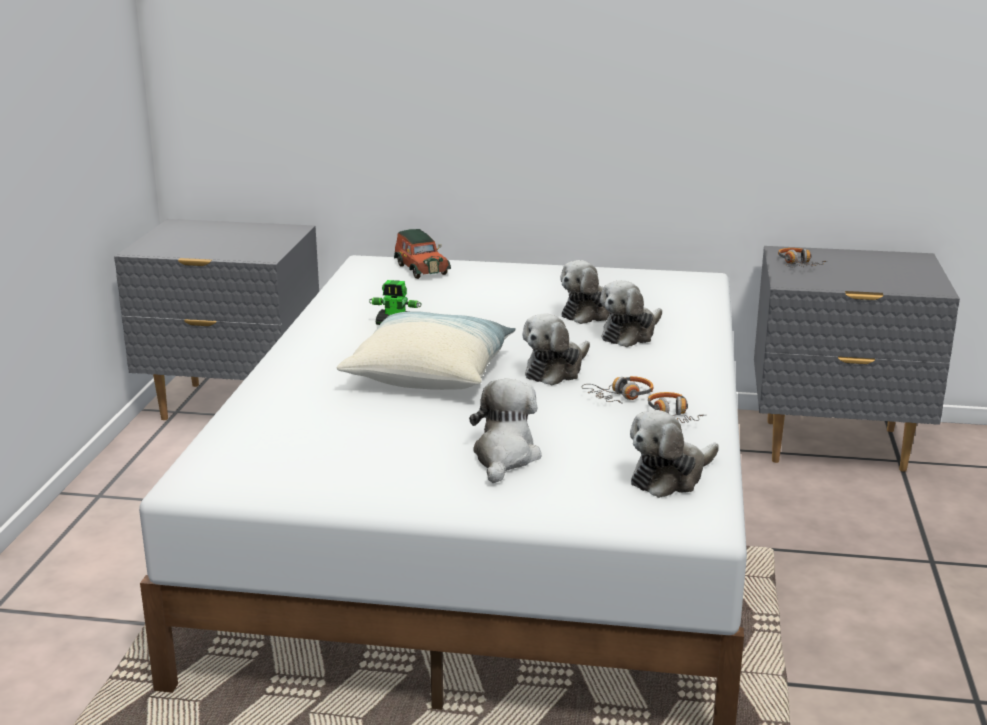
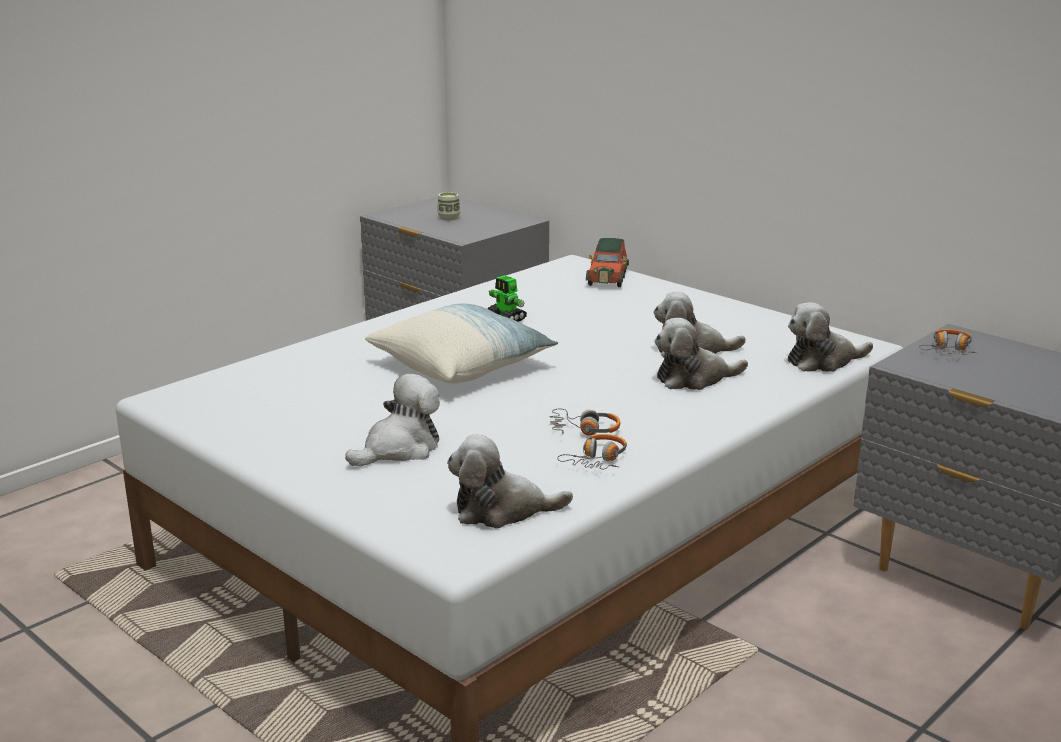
camera: 35 degrees right, 0 degrees up
(214, 241) = (449, 218): none -> cup
(556, 370) = (569, 392): plush toy -> plush toy (823, 361)

